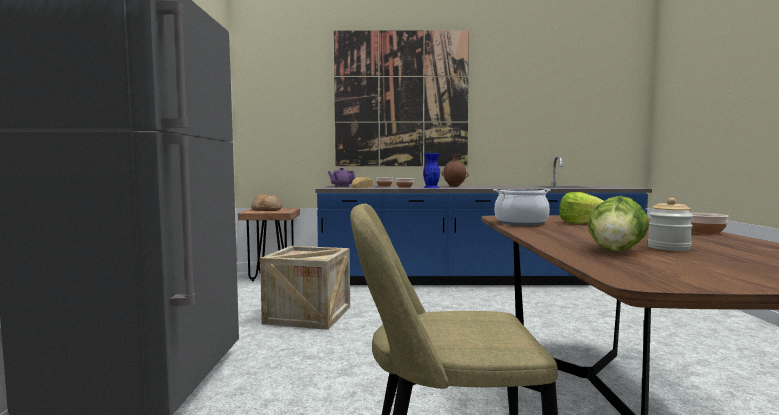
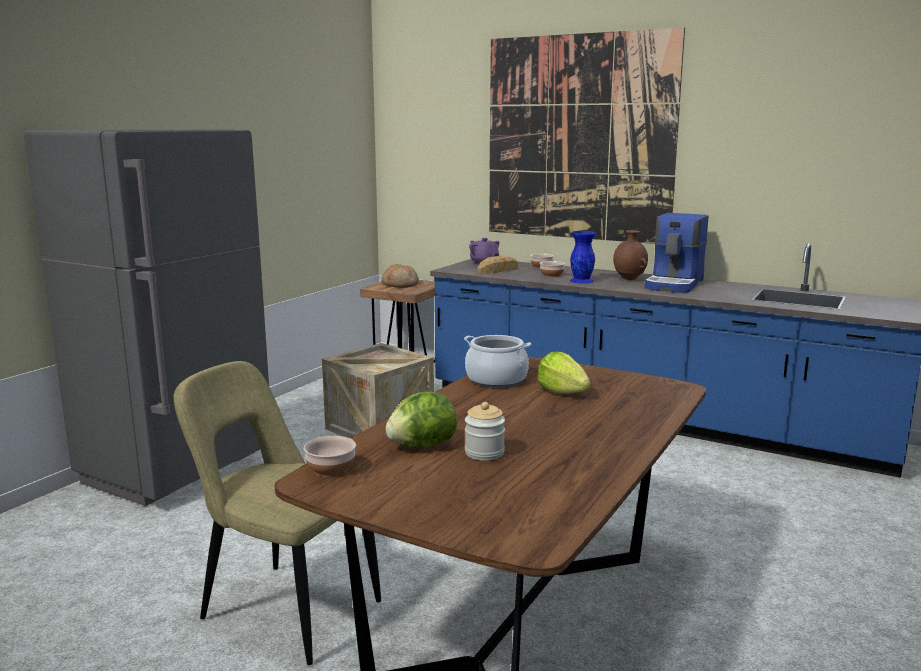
camera: 30 degrees right, 10 degrees up
(487, 186) = (675, 284): none -> coffee machine
(704, 232) = (635, 438): bowl -> bowl (331, 469)

